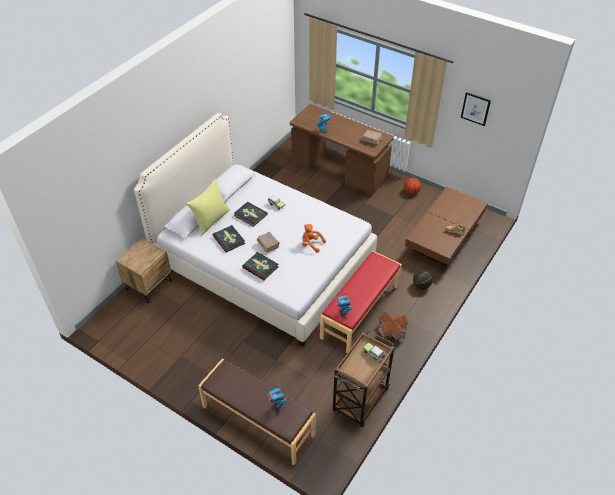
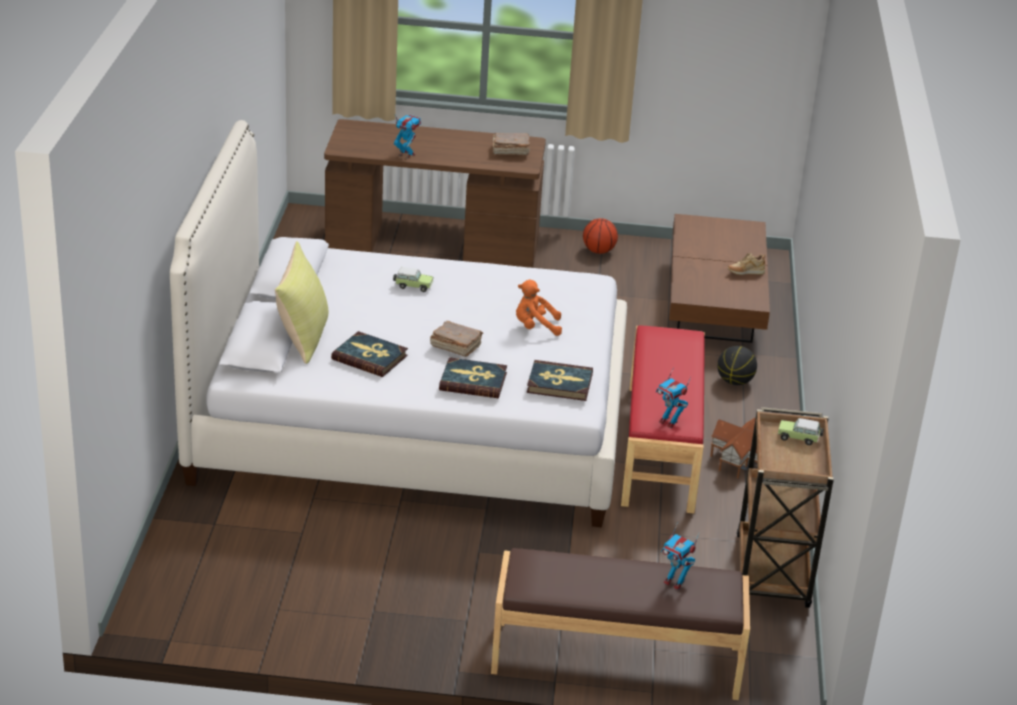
camera: 30 degrees left, 15 degrees down
(149, 285) = (198, 519): brown nightstand -> none
(250, 215) = (376, 312): book -> book (559, 383)
(475, 108) = (708, 36): picture -> none

